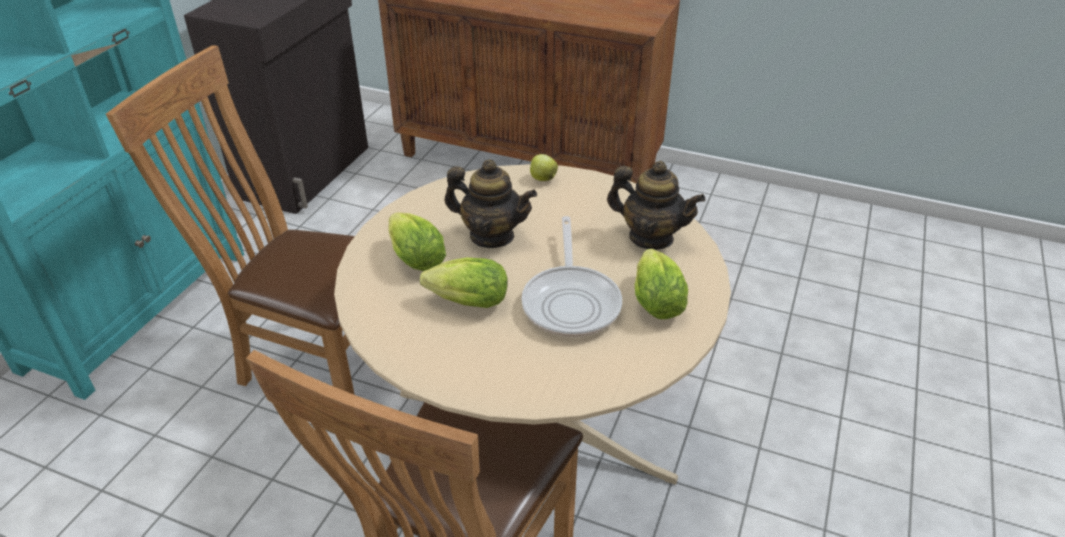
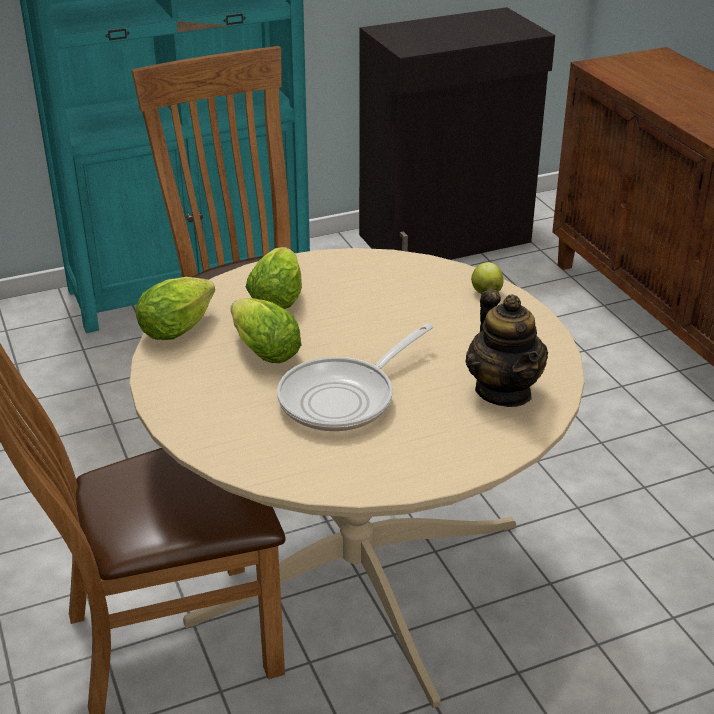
camera: 45 degrees right, 5 degrees down
(491, 236) = (363, 314): teapot -> none
(655, 299) = (418, 439): lettuce -> lettuce (180, 327)

